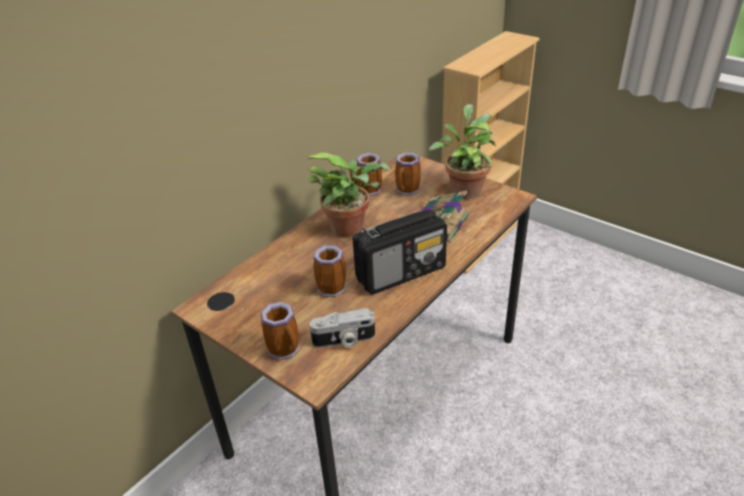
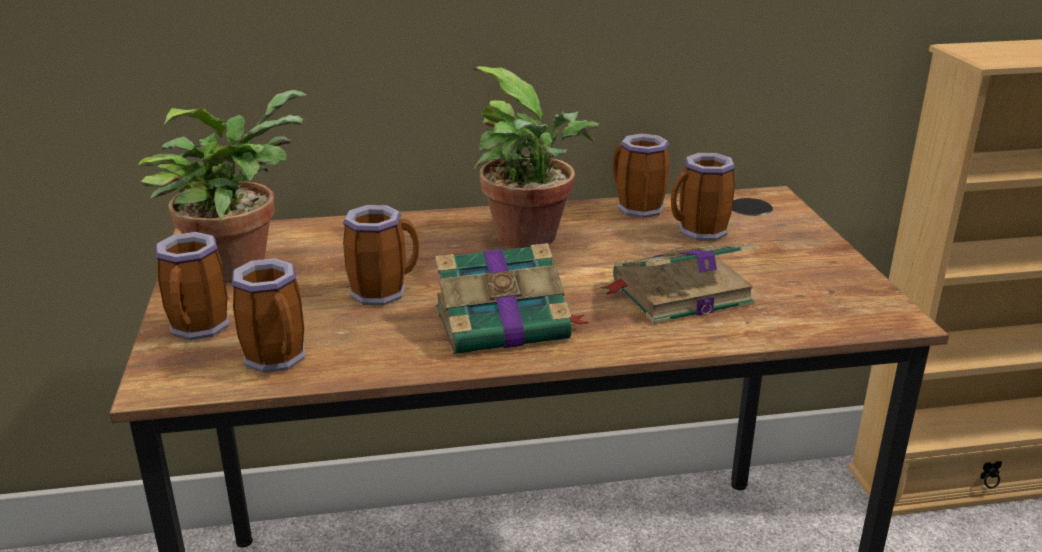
camera: 40 degrees right, 10 degrees down
(344, 340) = (280, 359): camera -> mug
(401, 272) = (505, 324): radio -> book
(464, 189) = (808, 268): potted plant -> potted plant (238, 265)

